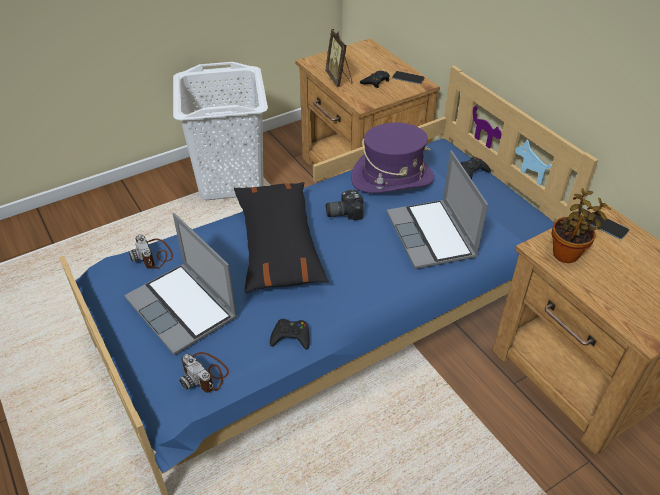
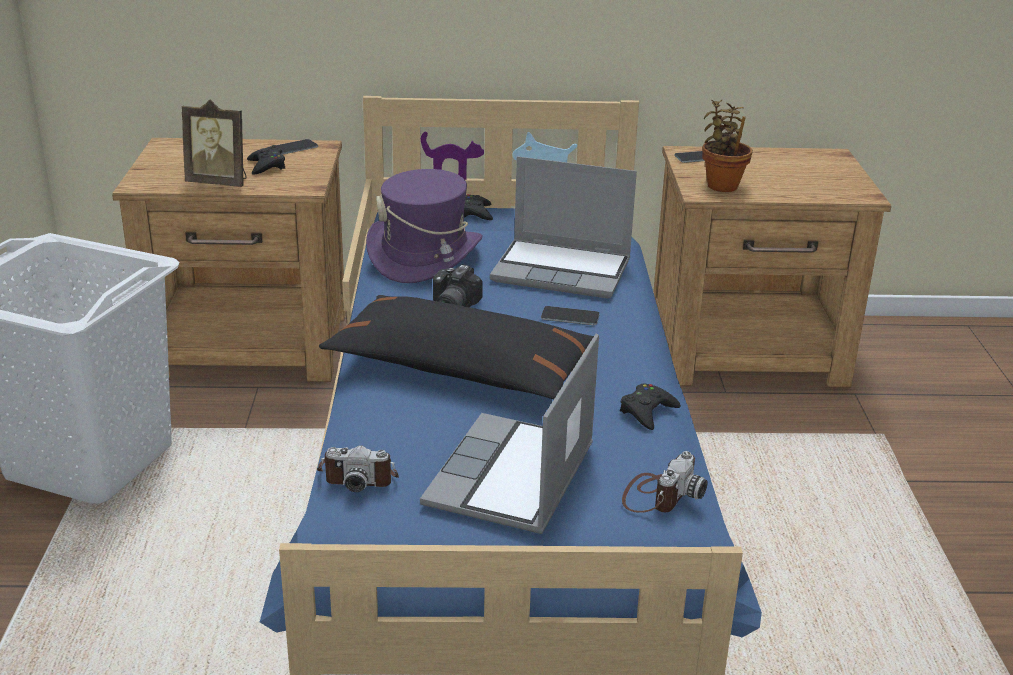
camera: 60 degrees left, 15 degrees down
(183, 309) = (512, 478): laptop -> laptop turned 120 degrees clockwise
(205, 374) = (659, 494): camera -> camera turned 45 degrees counterclockwise
(375, 262) = (570, 316): none -> phone

